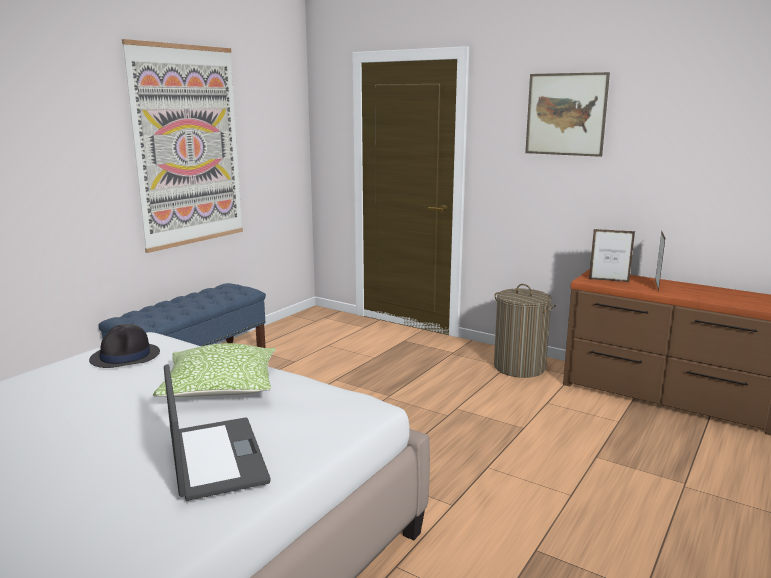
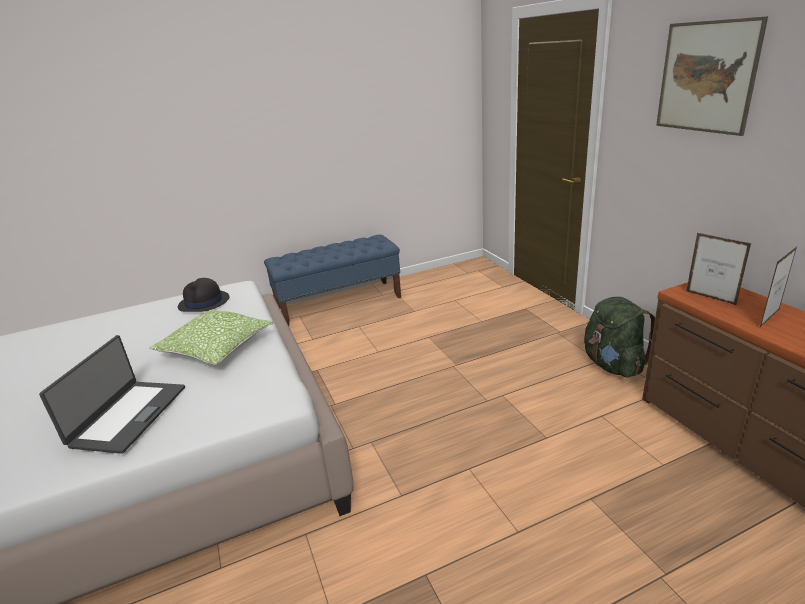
camera: 35 degrees right, 10 degrees up
(188, 146) = (342, 117): picture -> none
(519, 367) = (613, 365): laundry basket -> green backpack

